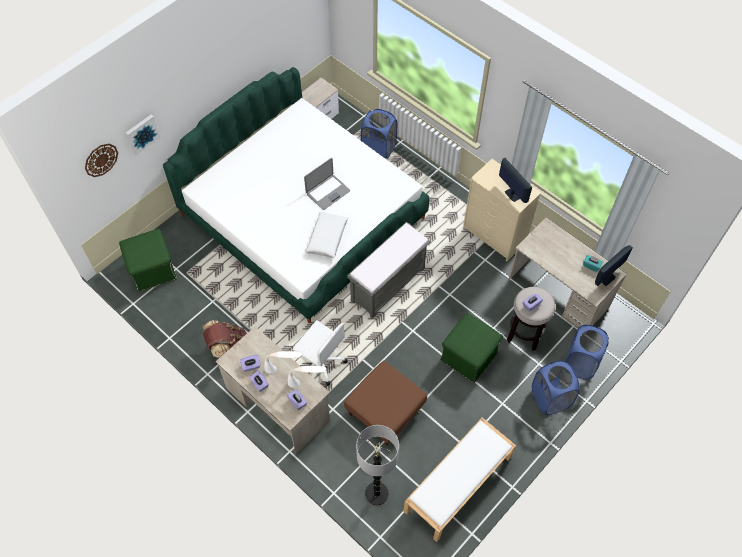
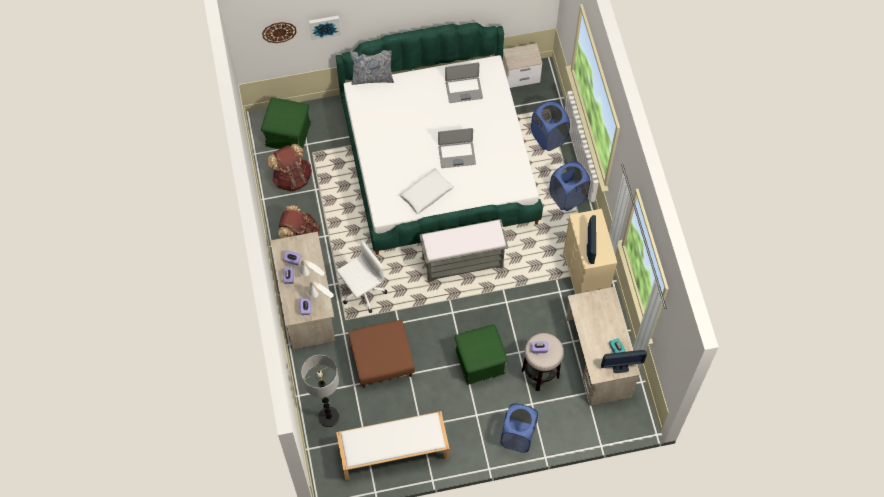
camera: 35 degrees right, 5 degrees up
(183, 304) = (292, 178): none -> brown backpack
(204, 172) = (372, 77): none -> pillow
(292, 139) = (463, 89): none -> laptop
(321, 362) = (362, 291): white office chair -> white office chair turned 105 degrees counterclockwise
(580, 363) = (566, 425): blue laundry basket -> blue laundry basket (568, 197)

